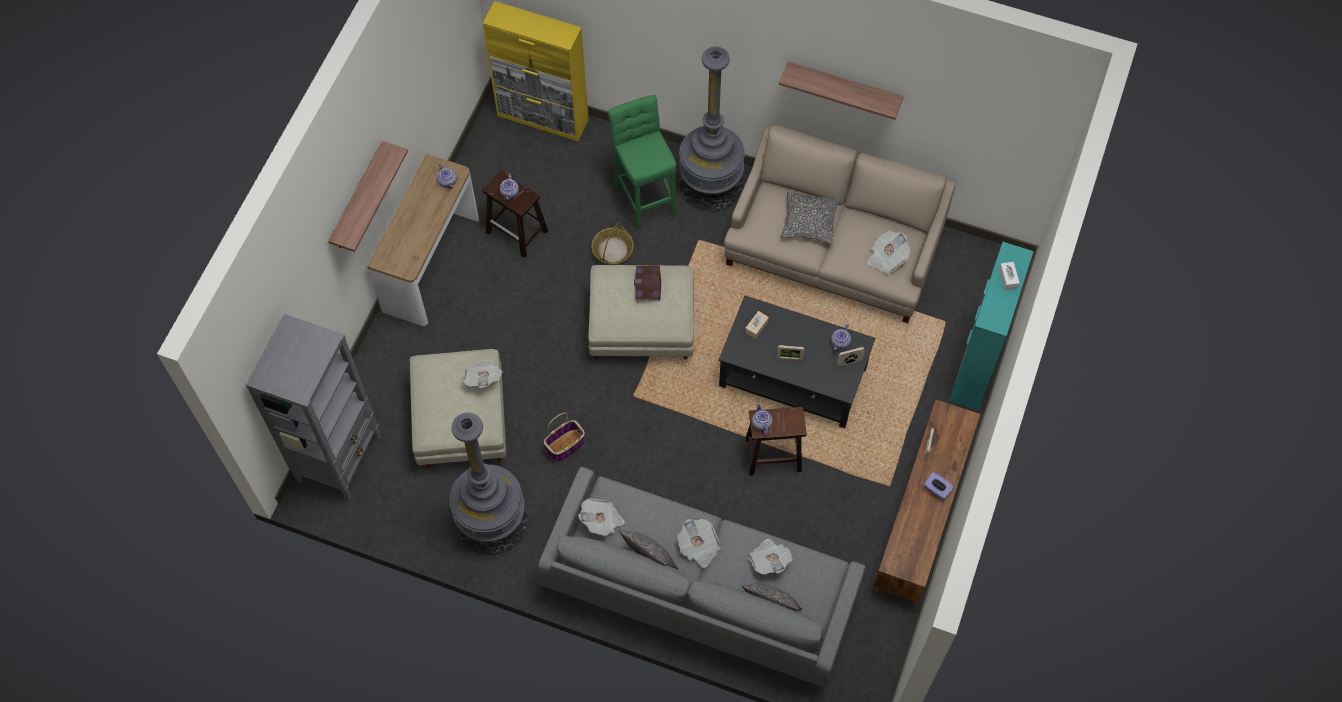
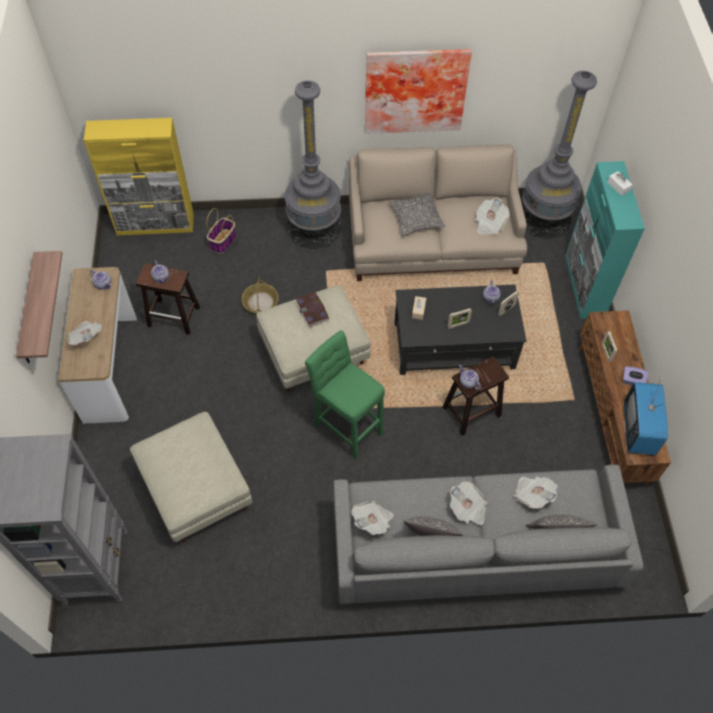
camera: 25 degrees left, 5 degrees down
(483, 378) = (206, 439): newspaper -> newspaper (86, 337)
(491, 521) = (263, 565): grey floor lamp -> grey floor lamp (544, 217)
(565, 446) = (297, 474): basket -> basket (223, 242)
(645, 196) = (266, 254): green stool -> green stool (346, 426)
(844, 87) = (415, 89): shelf -> picture
(912, 541) = (638, 429): none -> television

